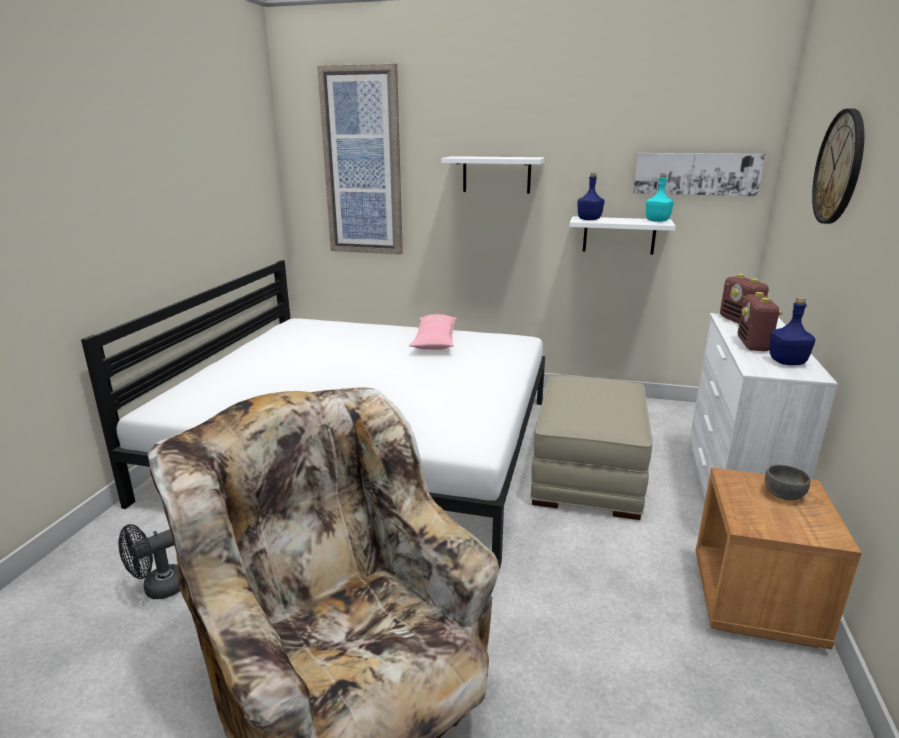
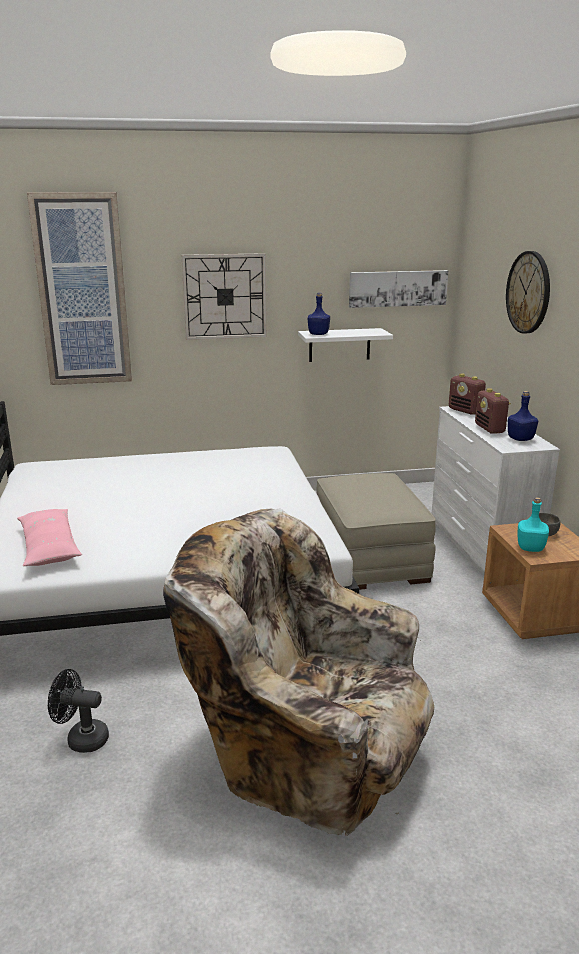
camera: 25 degrees left, 0 degrees up
(159, 589) = (81, 739): black fan -> black fan turned 75 degrees clockwise
(434, 341) = (197, 464): pink pillow -> pink pillow (49, 547)
(496, 174) = (225, 296): white shelf -> wall clock
(657, 221) = (374, 331): turquoise bottle -> turquoise bottle (530, 548)

